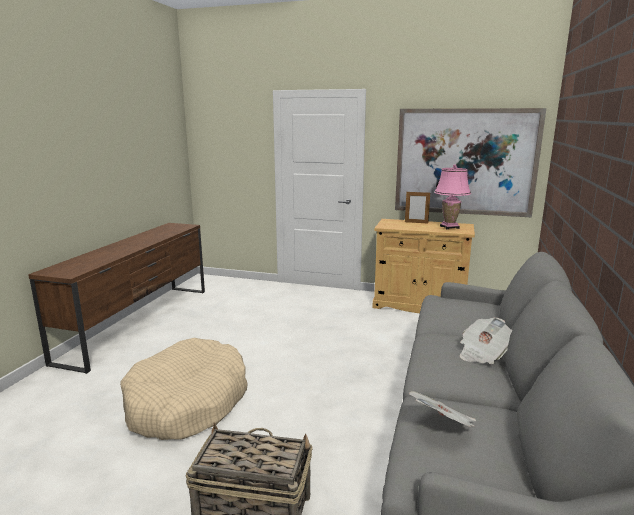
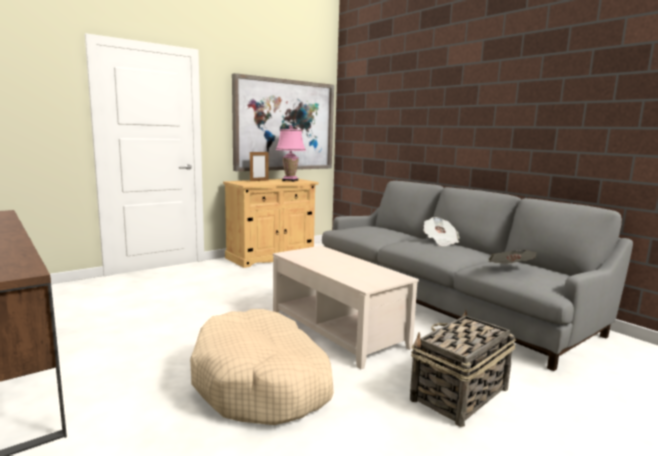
camera: 55 degrees left, 5 degrees down
(308, 398) = (337, 330): none -> beige coffee table

